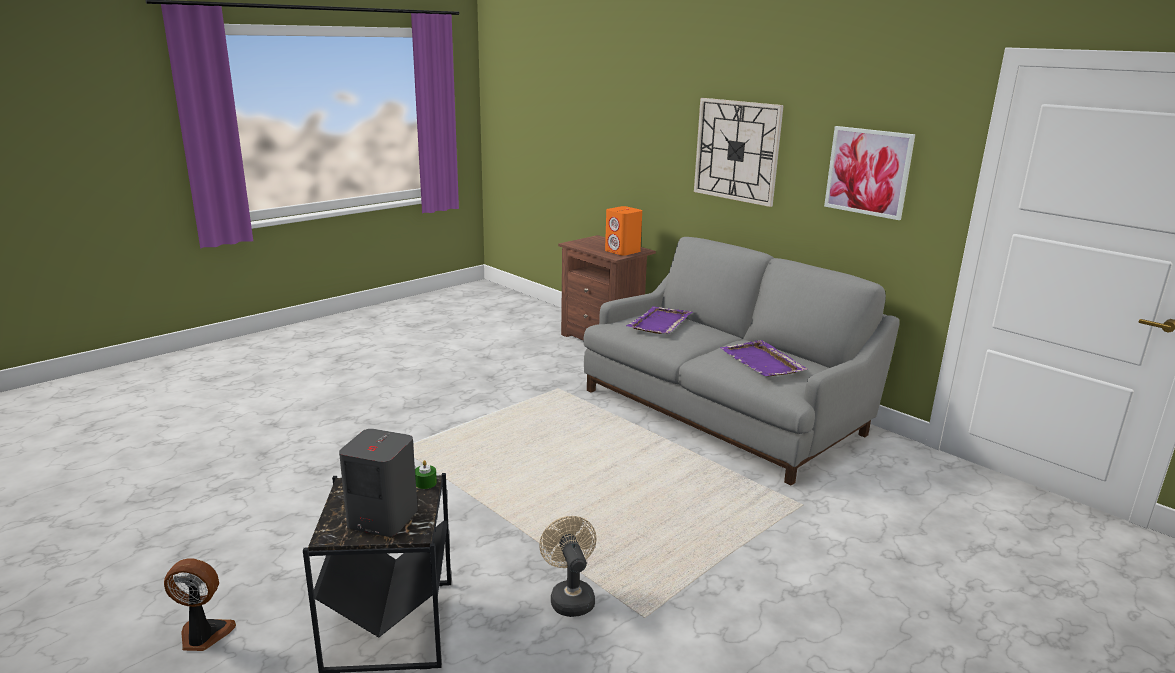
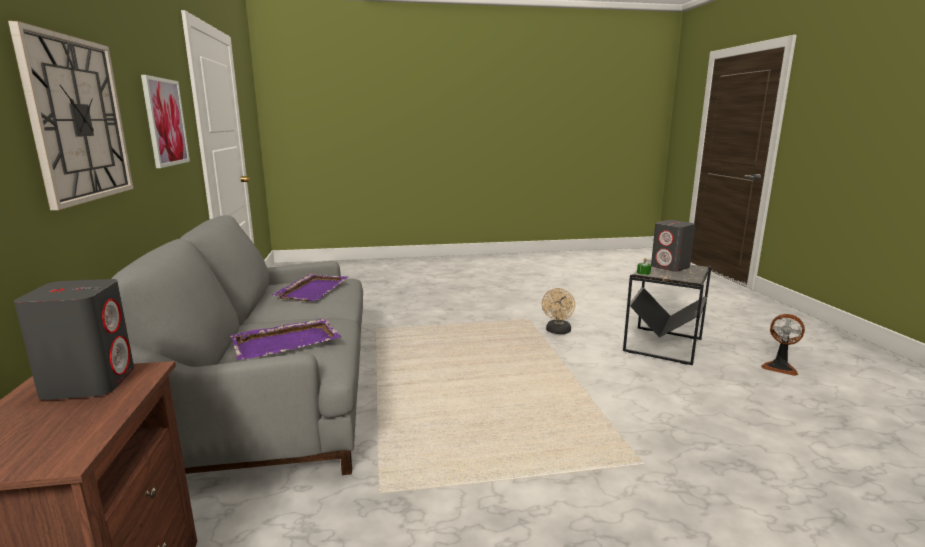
camera: 145 degrees left, 5 degrees down
(623, 251) = (89, 383): orange speaker -> grey speaker

